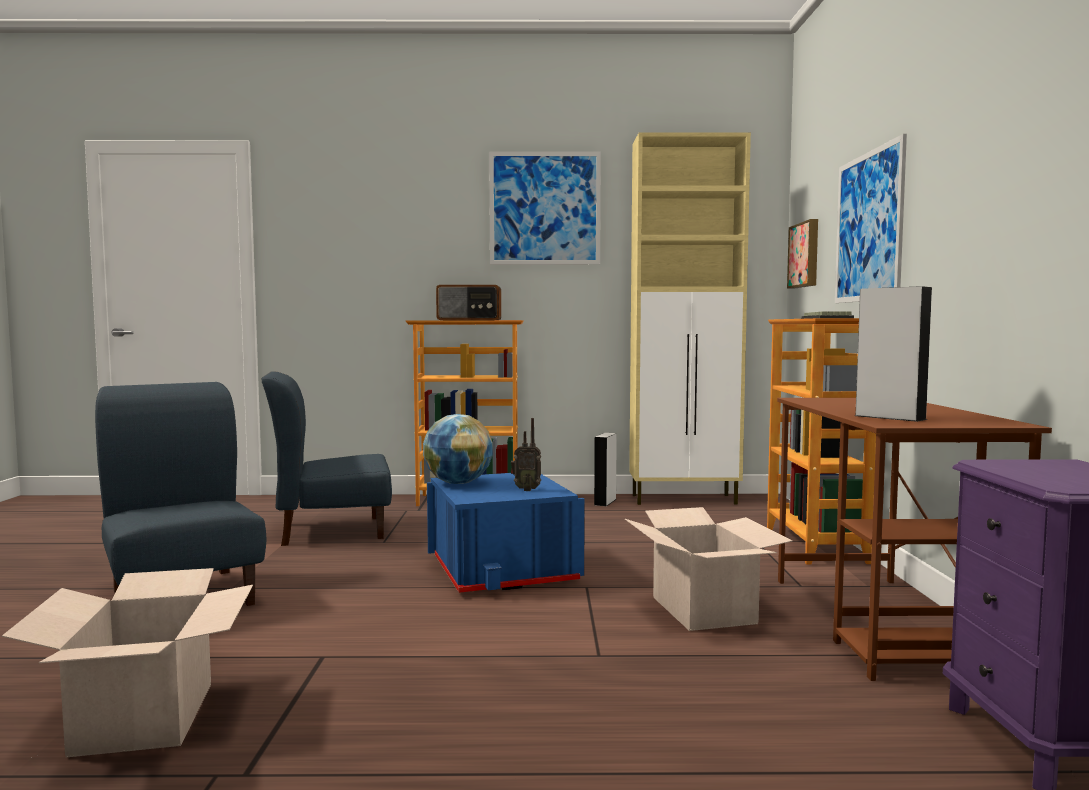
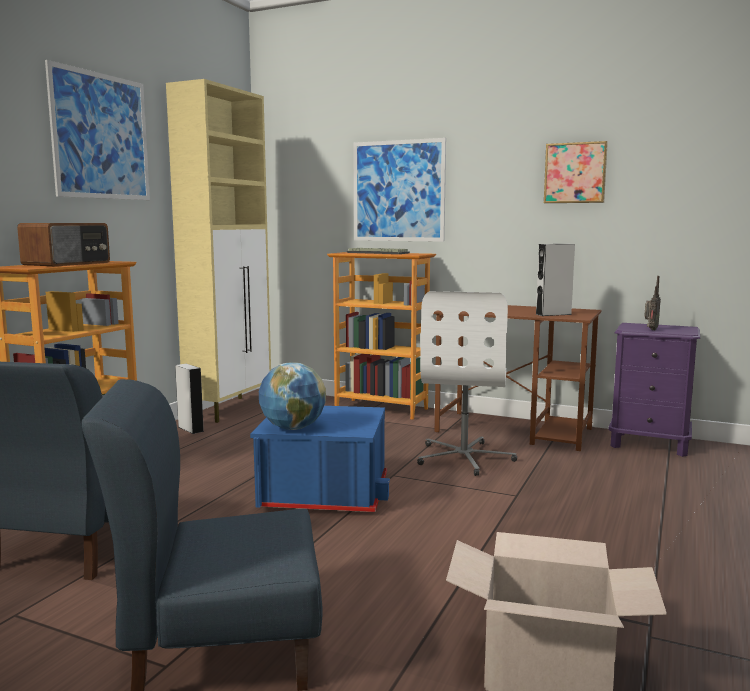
camera: 65 degrees left, 5 degrees up
(526, 489) = (348, 415): radio -> radio (650, 329)
(702, 610) = (464, 457): cardboard box -> white office chair
(805, 255) = (295, 200): picture -> picture (575, 173)

